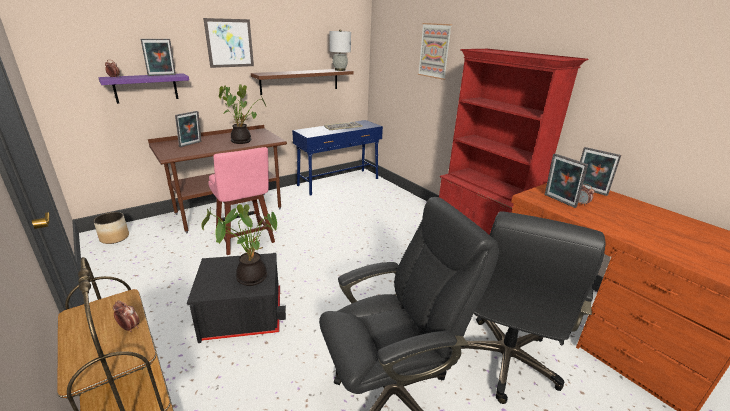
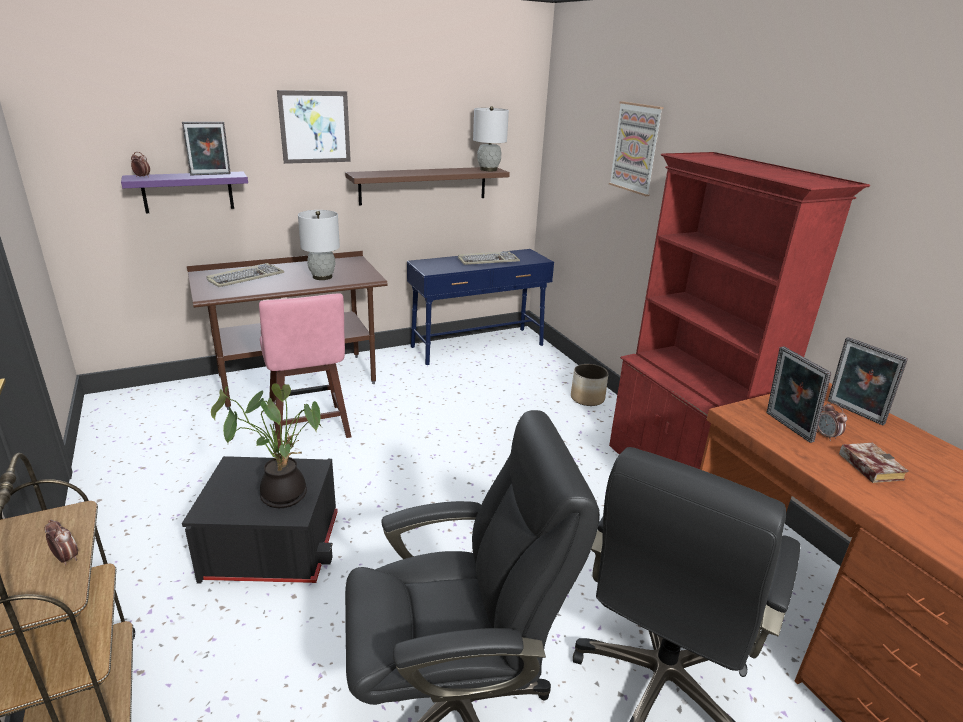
camera: 10 degrees right, 0 degrees up
(114, 238) = (128, 407): planter -> planter (587, 398)
(191, 144) = (246, 278): picture frame -> keyboard
(243, 141) = (322, 277): potted plant -> white table lamp
(609, 217) = (867, 466): none -> book

